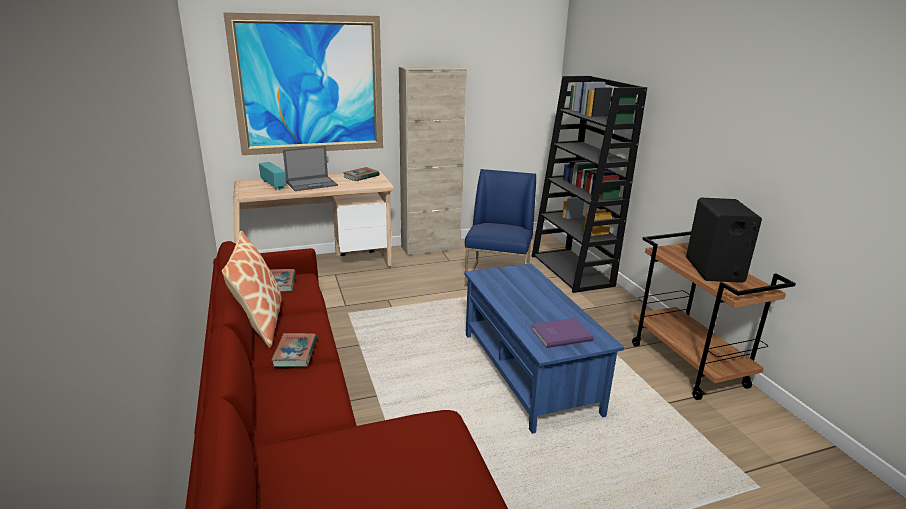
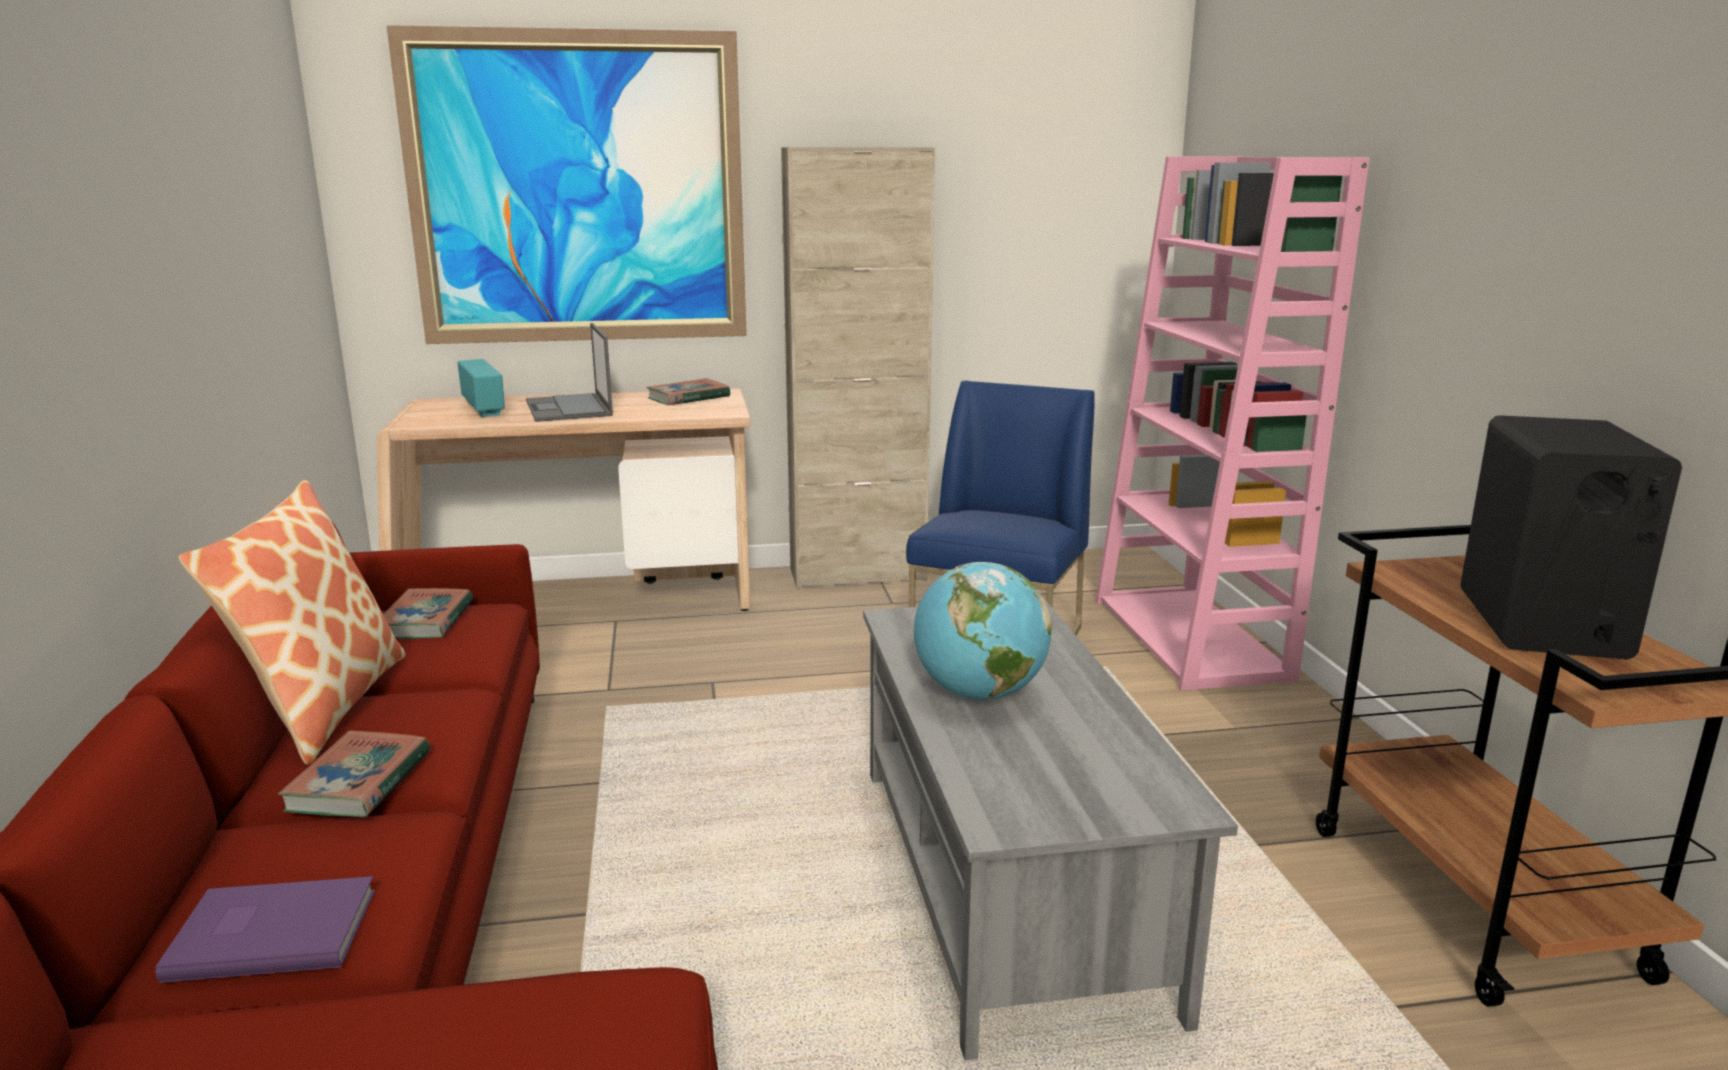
camera: 10 degrees right, 5 degrees down
(312, 184) = (569, 408): laptop -> laptop turned 90 degrees clockwise
(521, 304) = (979, 694): none -> globe
(527, 371) = (1004, 882): blue coffee table -> grey coffee table
(559, 334) = (1057, 777): purple book -> purple book (271, 931)
(572, 271) = (1192, 639): black bookcase -> pink bookcase

